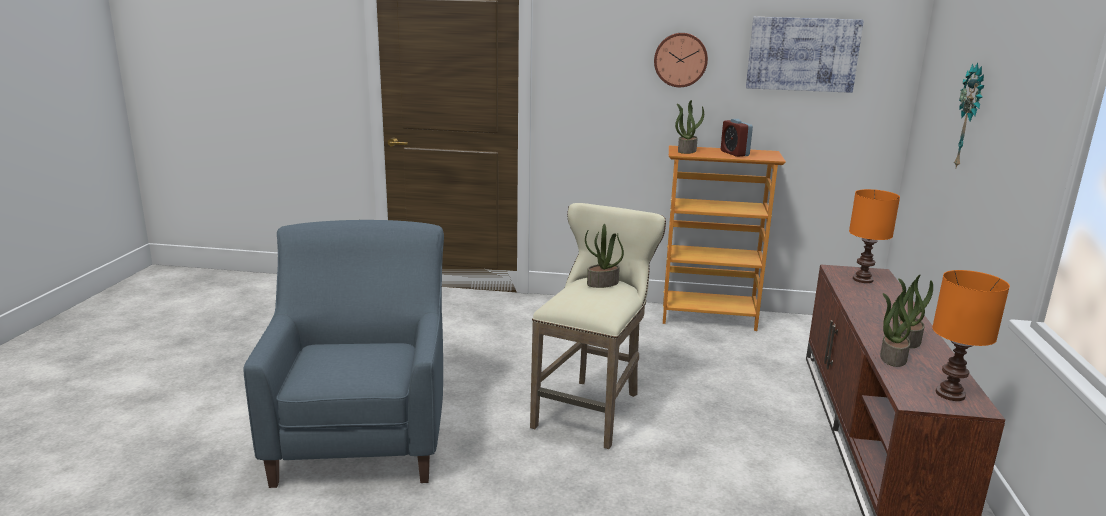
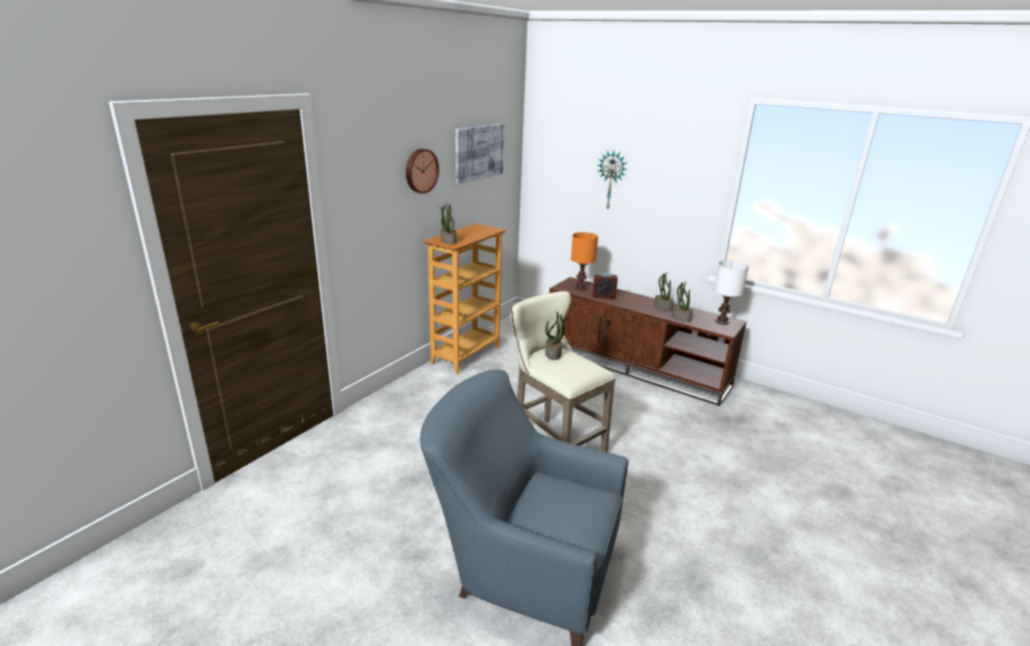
camera: 65 degrees left, 5 degrees up
(734, 153) = (471, 233): alarm clock -> alarm clock (603, 296)
(948, 394) = (721, 322): orange table lamp -> white table lamp

